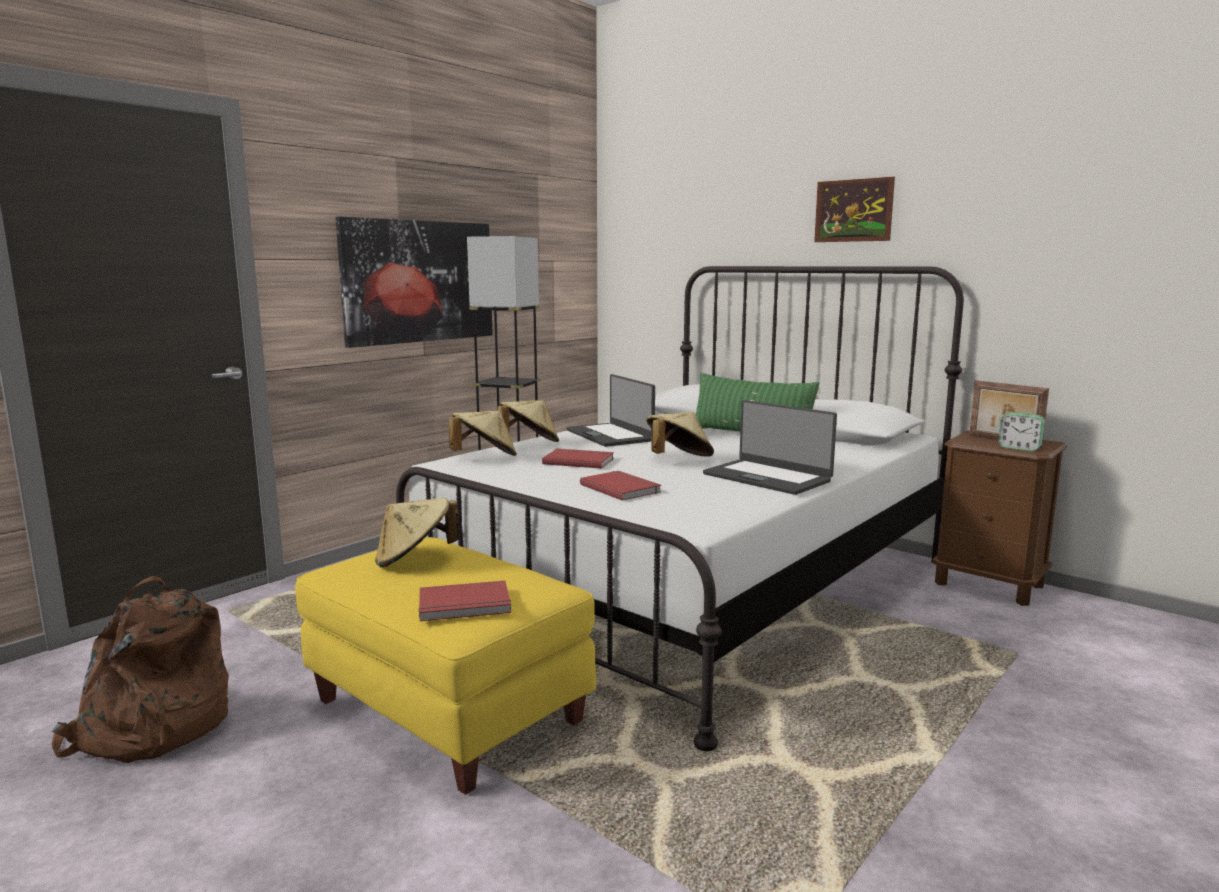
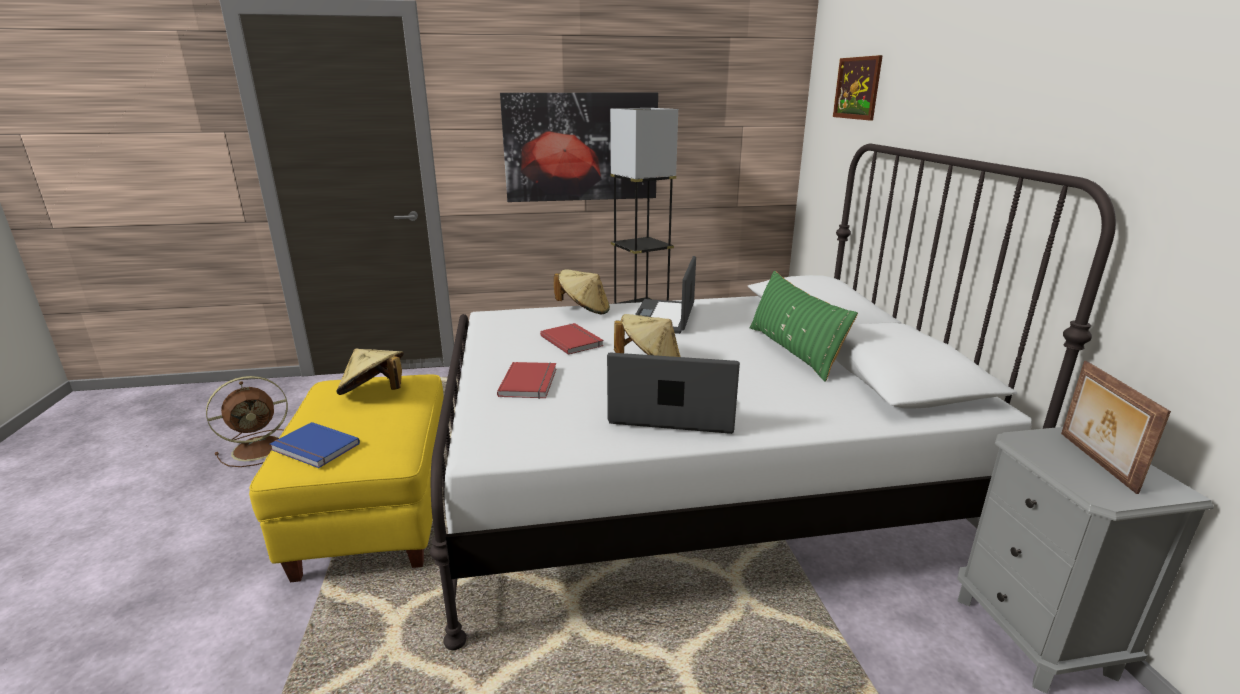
camera: 40 degrees right, 10 degrees up
(151, 728) = (260, 448): brown backpack -> brown fan
(465, 605) = (314, 448): red book -> blue book
(484, 457) = (522, 317): beige hat -> none
(767, 477) = (672, 413): laptop -> laptop turned 105 degrees clockwise
(853, 210) = (1017, 83): picture -> picture (857, 88)
(989, 584) = (1034, 635): brown nightstand -> grey nightstand
(1019, 448) = (1088, 483): alarm clock -> none

